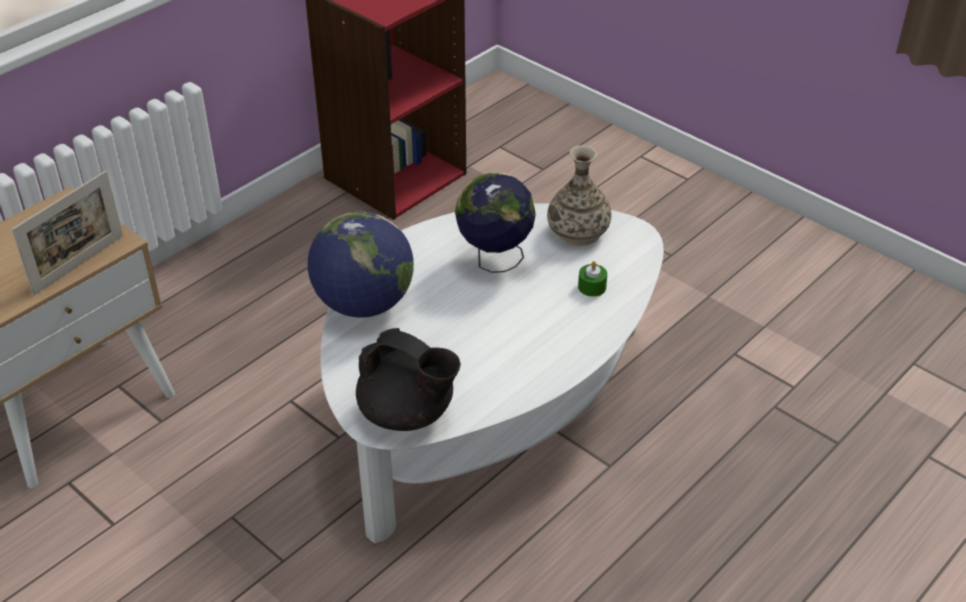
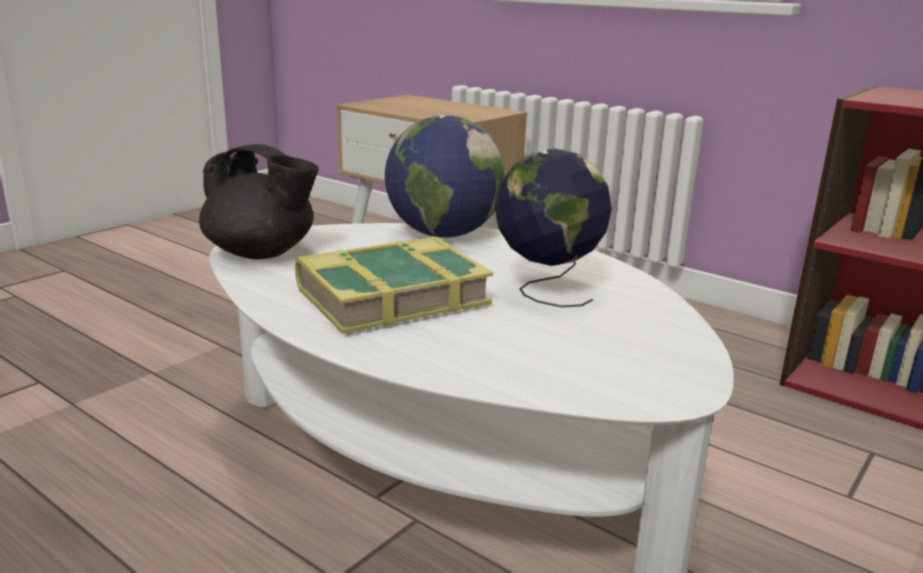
camera: 85 degrees right, 20 degrees down
(79, 264) = (424, 115): picture frame -> none
(408, 413) = (262, 253): black teapot -> black teapot turned 90 degrees counterclockwise
(506, 335) = (391, 296): none -> book
(578, 232) = (646, 344): vase -> none
(592, 287) = (507, 352): green candle -> none

